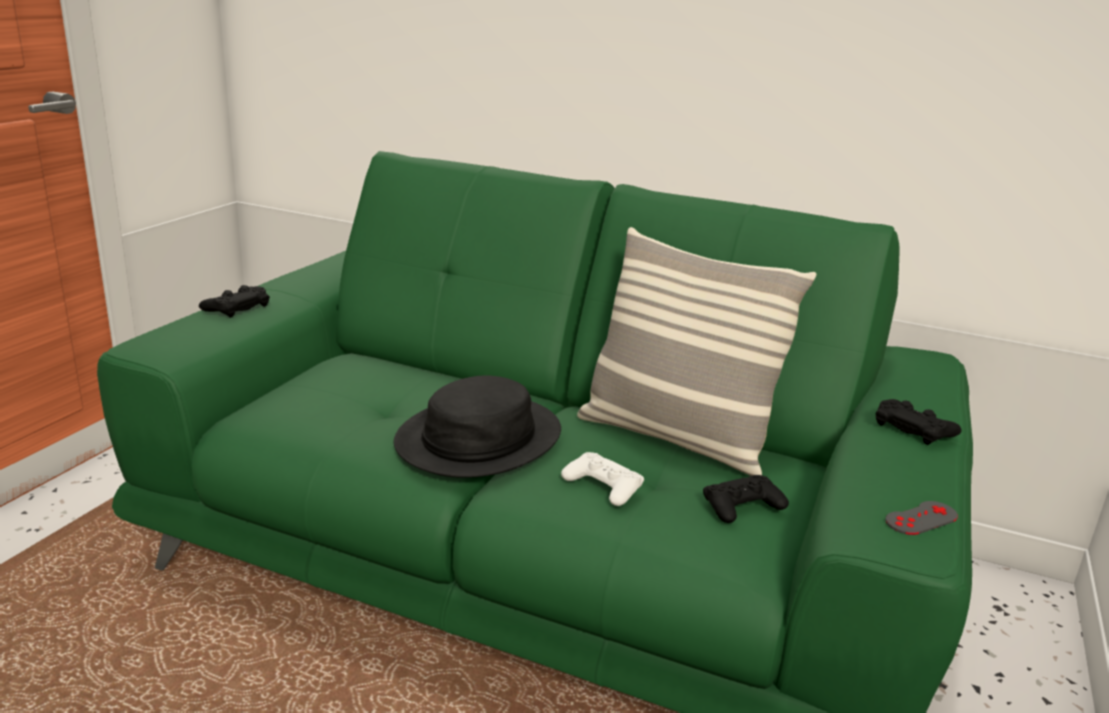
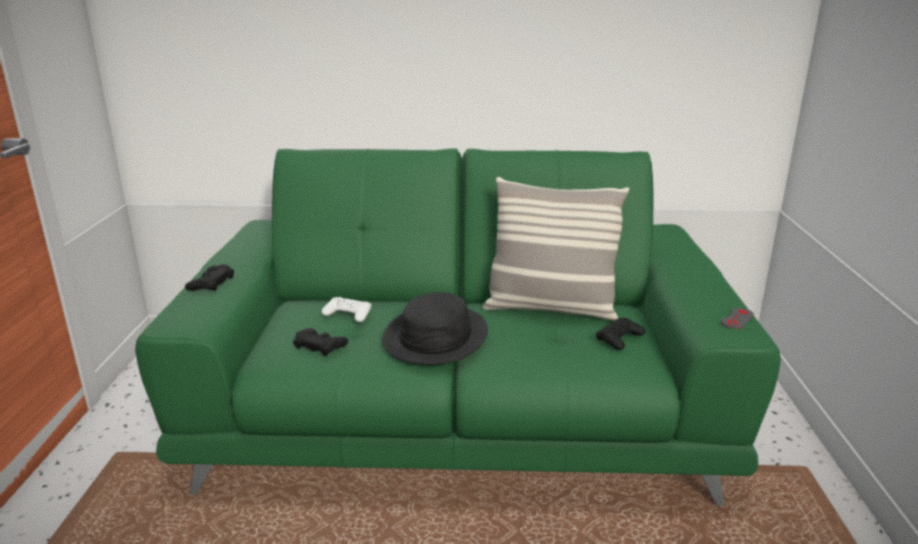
camera: 20 degrees left, 0 degrees up
(603, 486) = (534, 346): white game controller -> white game controller (348, 314)
(913, 428) = (693, 270): black game controller -> black game controller (320, 345)

